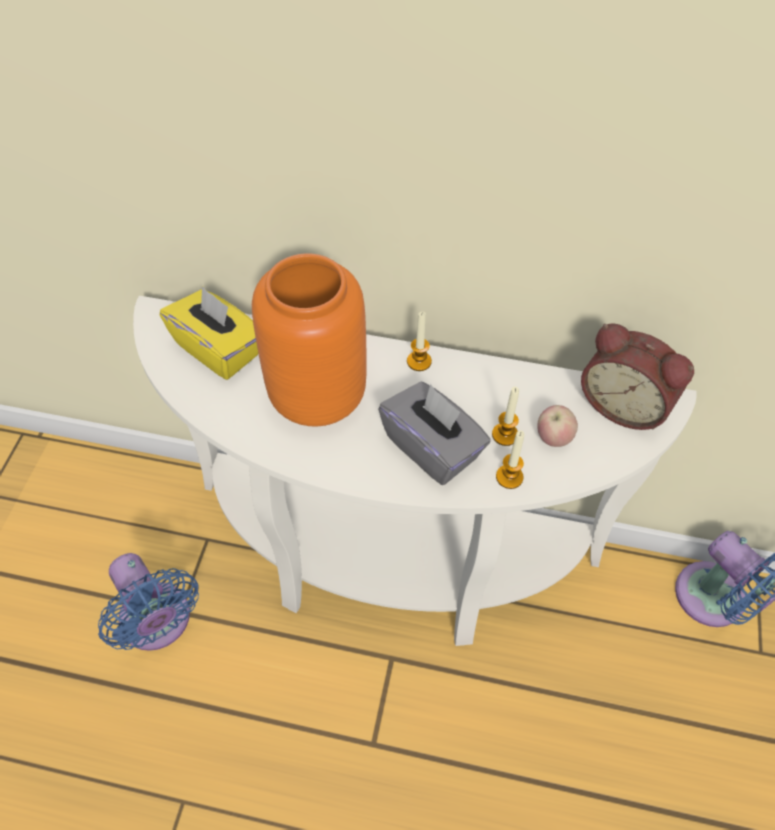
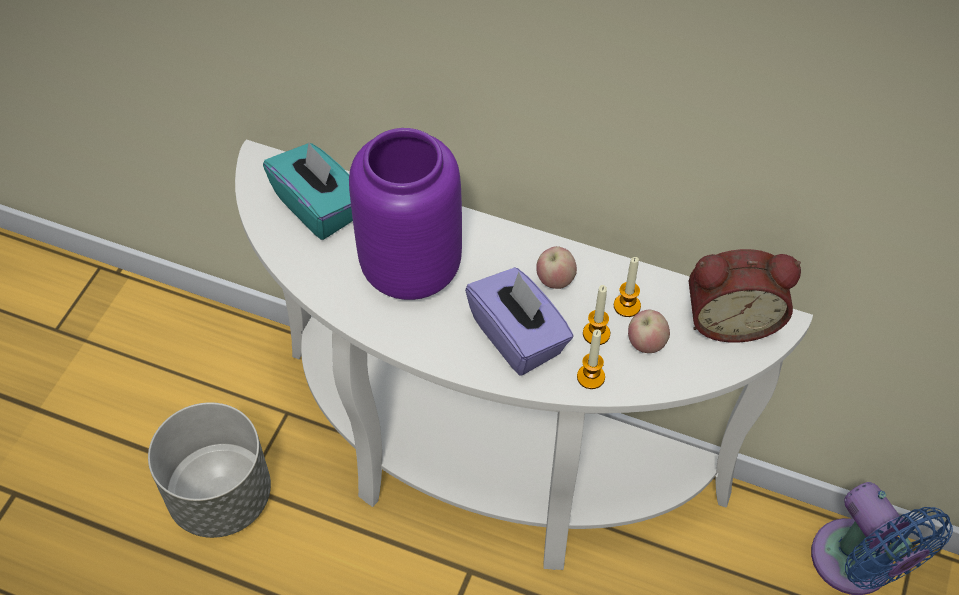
camera: 10 degrees right, 0 degrees up
(158, 623) = (221, 495): blue fan -> grey planter
(219, 349) = (319, 207): yellow tissue box -> turquoise tissue box
(315, 396) = (409, 269): orange vase -> purple vase
(419, 361) = (523, 246): candle -> candle (627, 306)
(432, 448) = (518, 337): grey tissue box -> purple tissue box
(455, 389) = (555, 280): none -> apple
(624, 404) = (731, 318): alarm clock -> alarm clock turned 45 degrees counterclockwise

